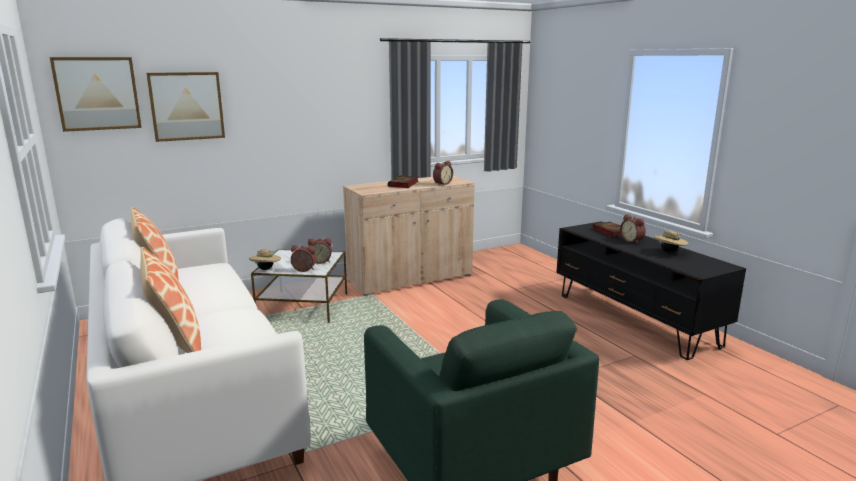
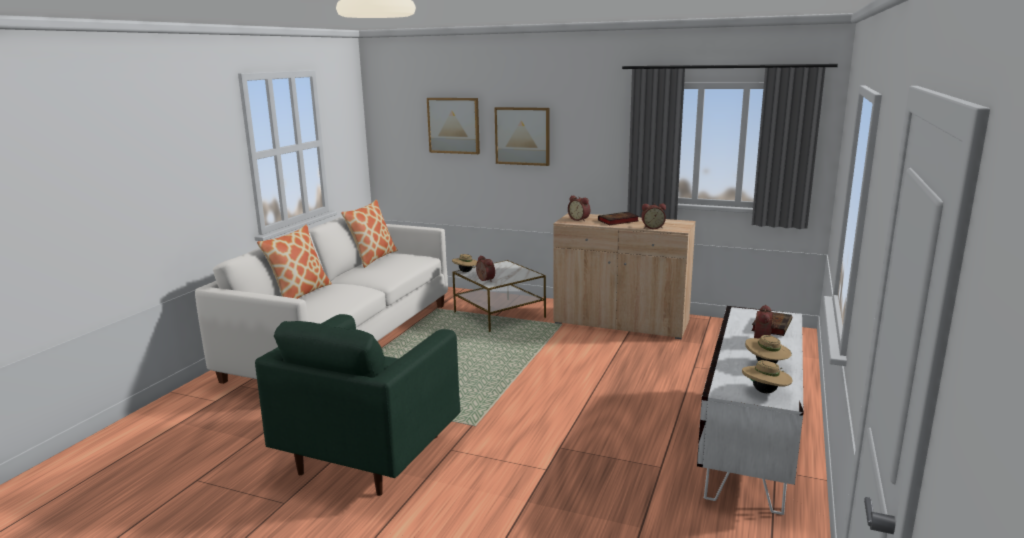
camera: 50 degrees right, 0 degrees up
(97, 93) = (397, 112): picture -> picture (522, 136)
(321, 261) = (510, 277): alarm clock -> alarm clock (579, 219)
(634, 319) = (749, 443): black tv stand -> white tv stand
(709, 265) = (765, 392): none -> beige hat

